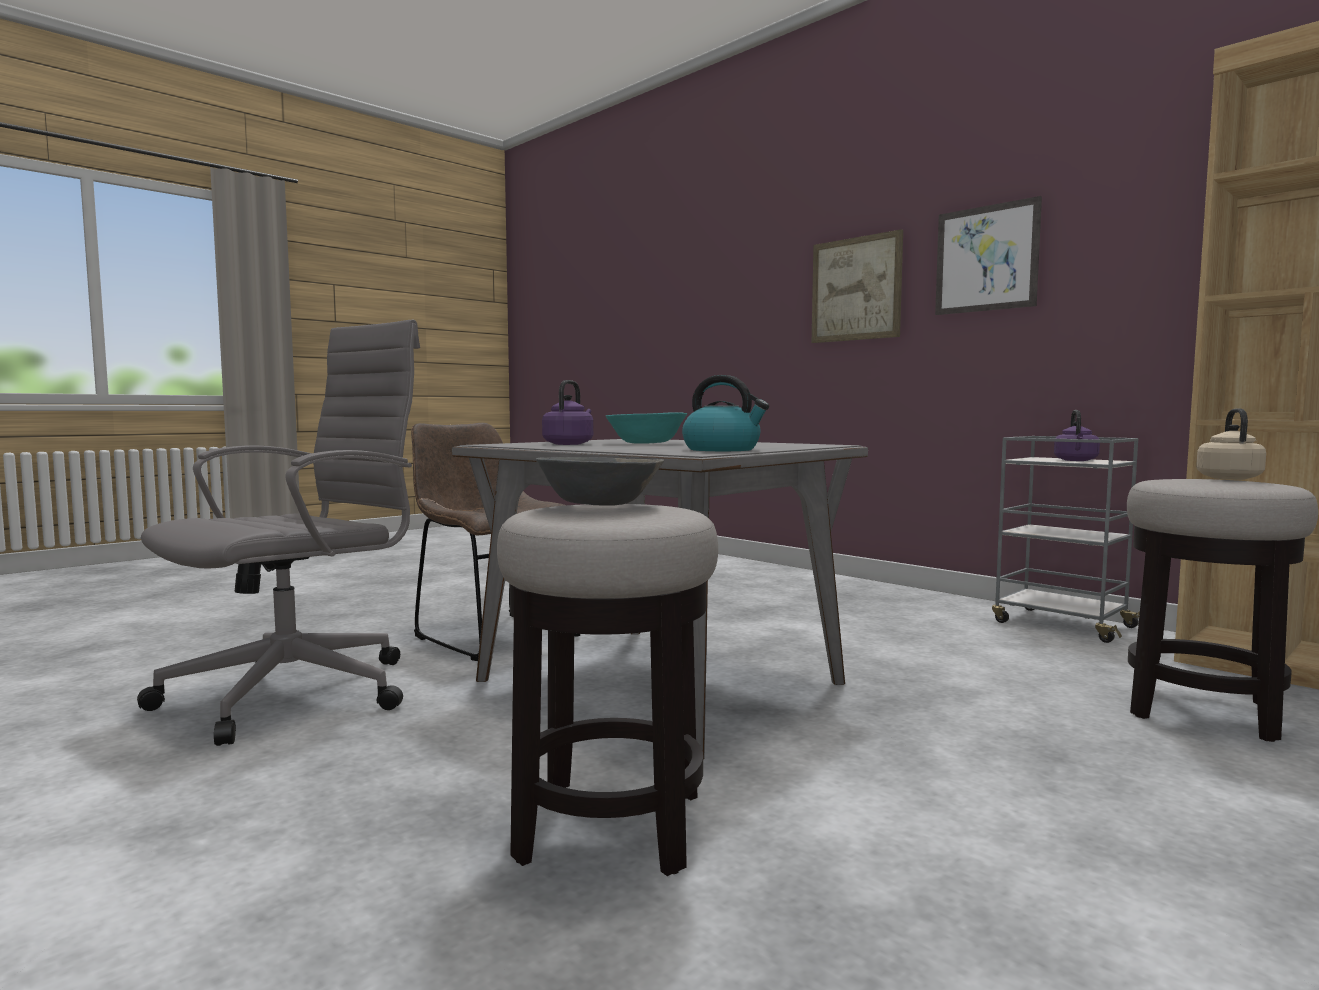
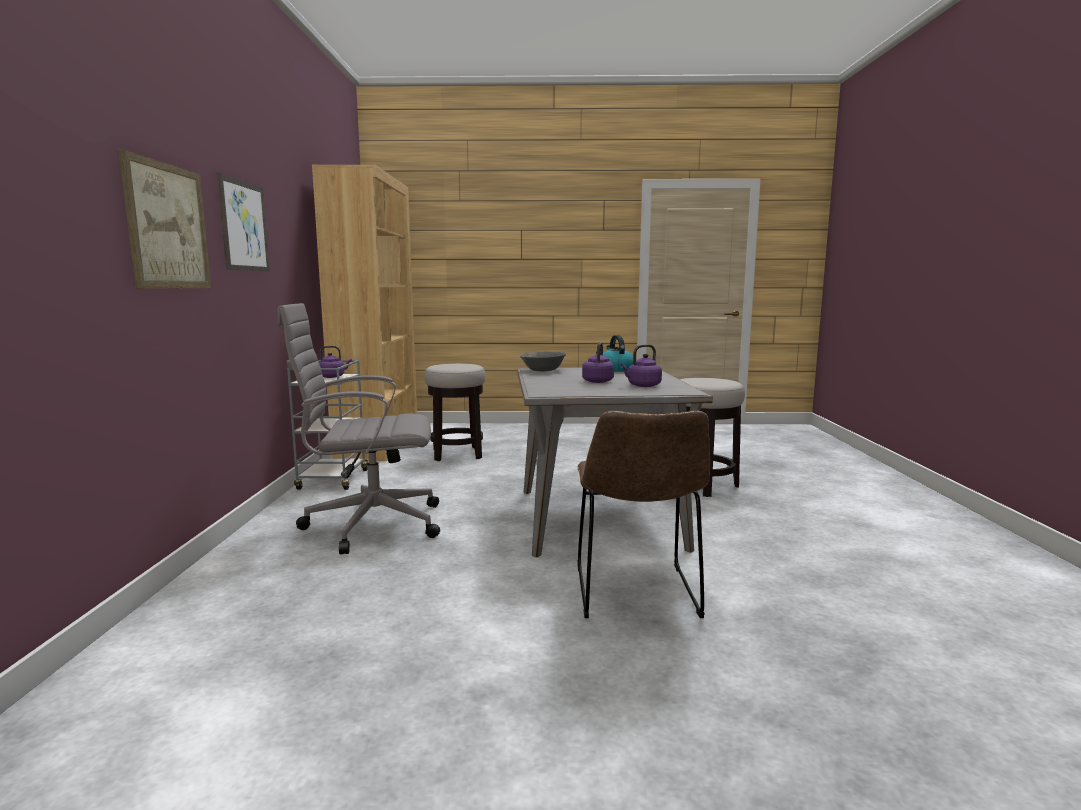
camera: 135 degrees left, 5 degrees up
(299, 692) = (814, 581): grey office chair -> grey office chair (369, 524)
(599, 504) = (707, 380): grey bowl -> grey bowl (543, 370)
(647, 443) = (598, 381): turquoise bowl -> purple kettle
(1227, 478) = (444, 364): beige kettle -> none

